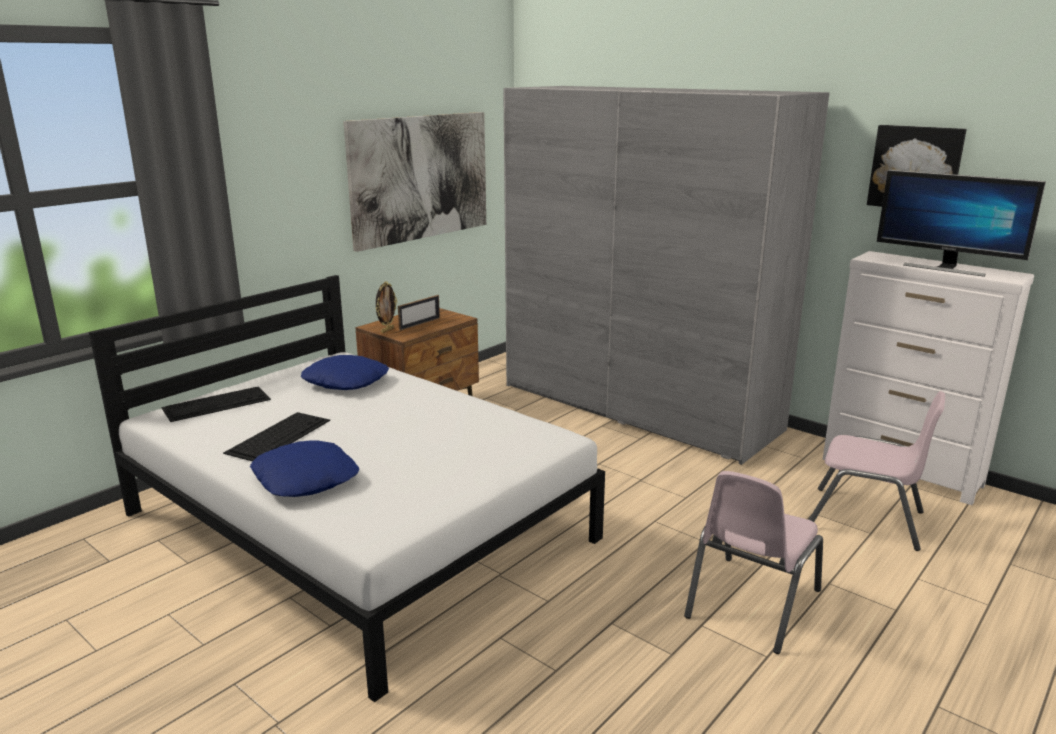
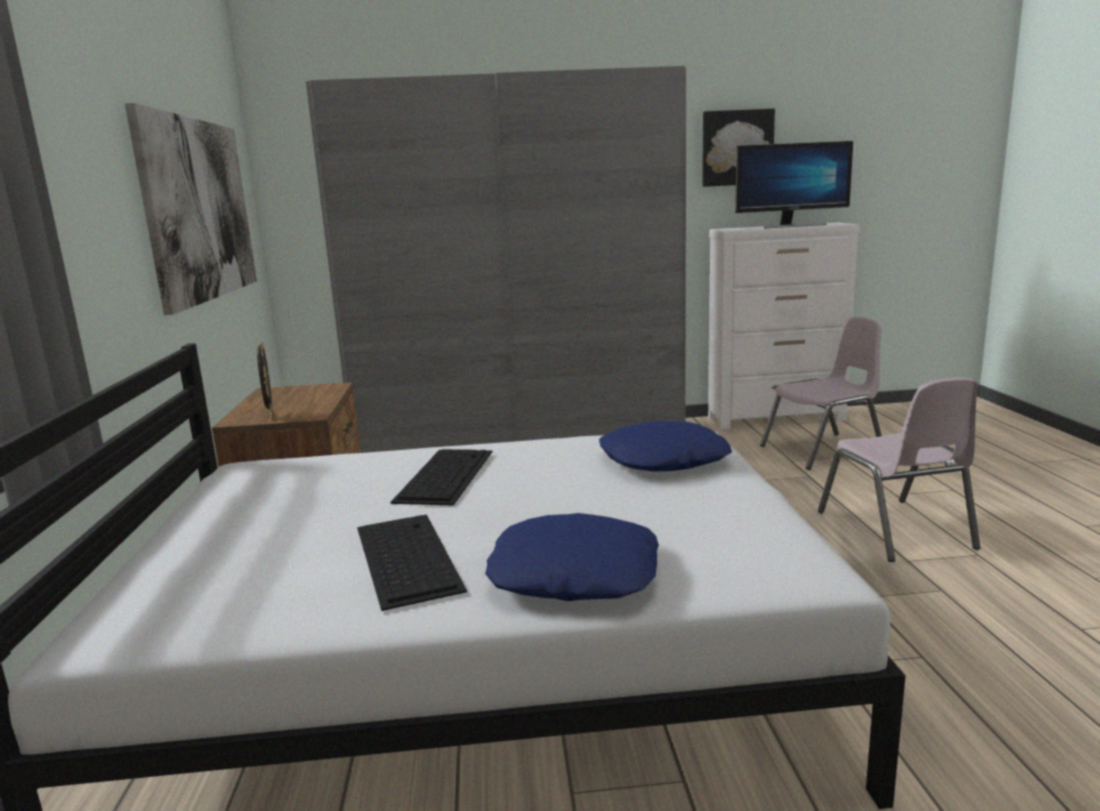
camera: 45 degrees left, 5 degrees down
(217, 403) = (185, 573): keyboard -> keyboard (445, 475)
(346, 381) = (330, 479): blue pillow -> blue pillow (663, 459)
(419, 324) = (296, 402): picture frame -> none

